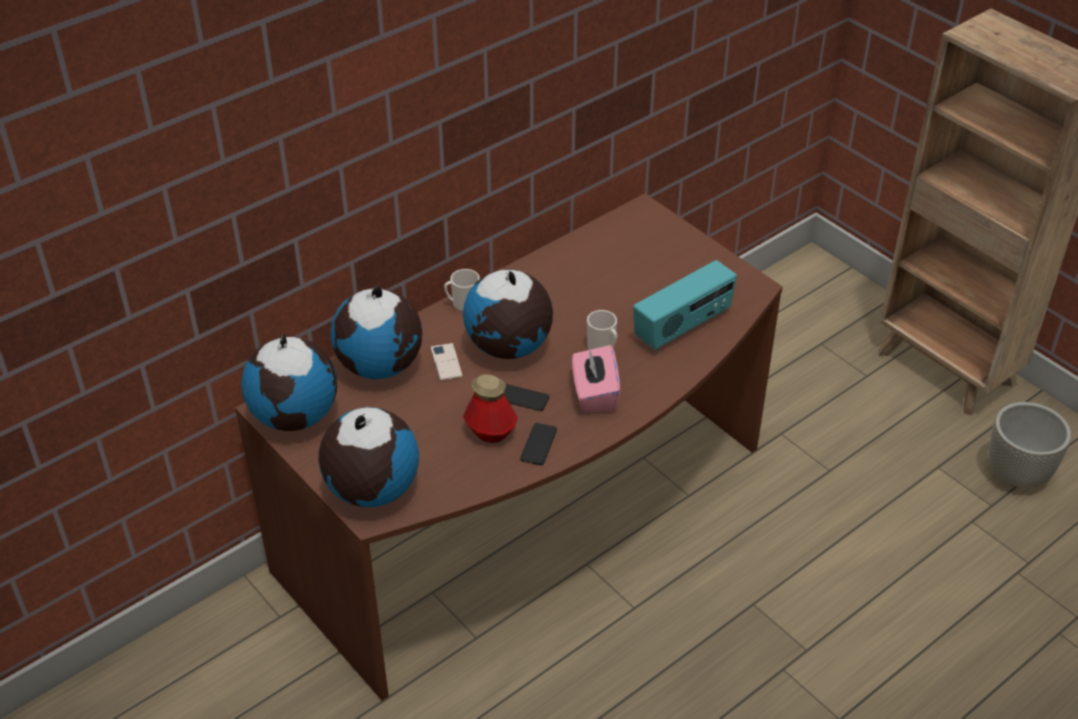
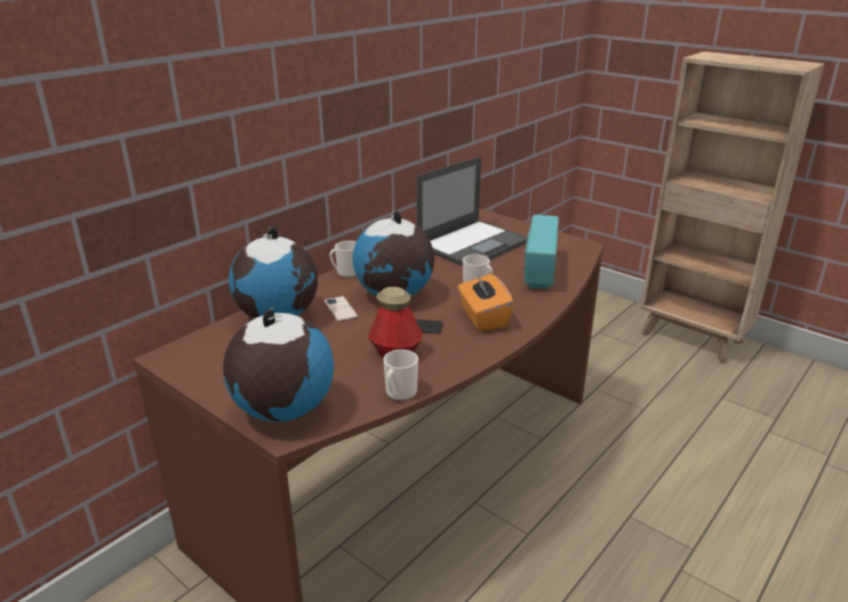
camera: 10 degrees left, 15 degrees down
(296, 416) = (197, 359): globe -> none
(482, 484) = (399, 393): none -> mug
(538, 444) = (445, 357): phone -> none
(594, 394) = (483, 318): pink tissue box -> orange tissue box
(623, 268) = (473, 243): none -> laptop
(683, 327) = (539, 271): radio -> radio turned 150 degrees clockwise
(1017, 474) = (781, 395): grey planter -> none

